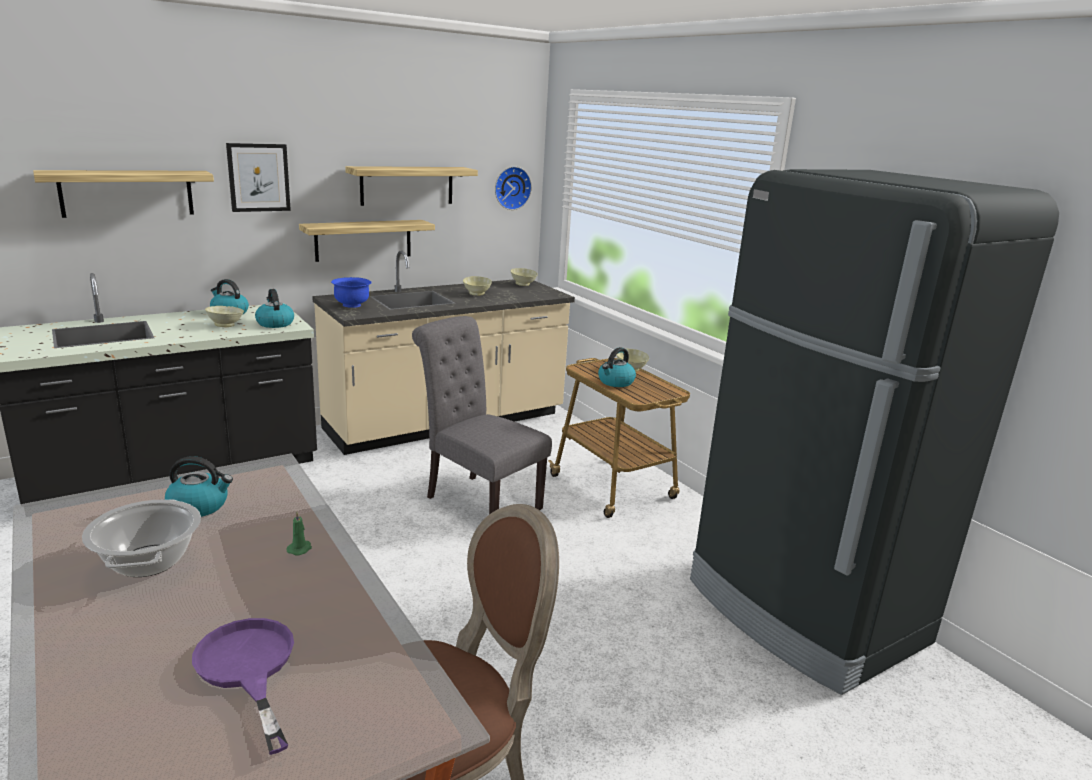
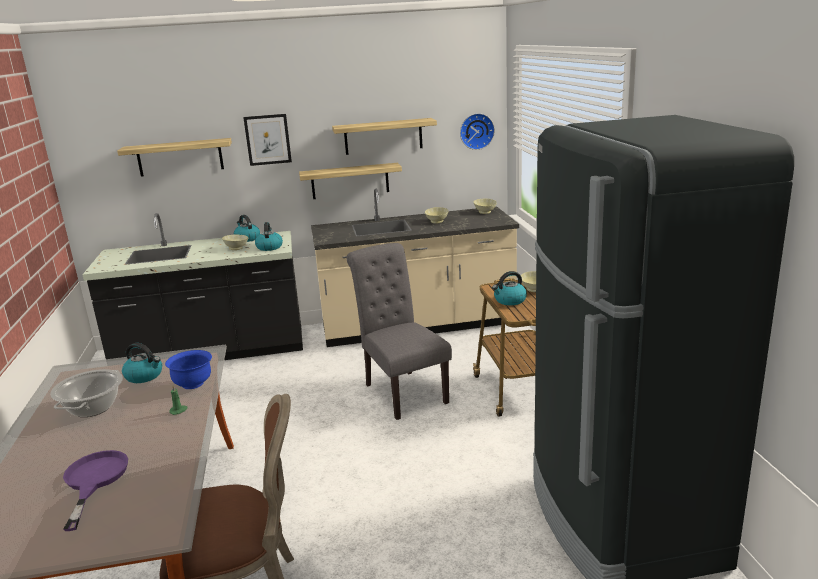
camera: 25 degrees right, 0 degrees up
(352, 305) = (331, 232): blue bowl -> blue bowl (193, 384)

